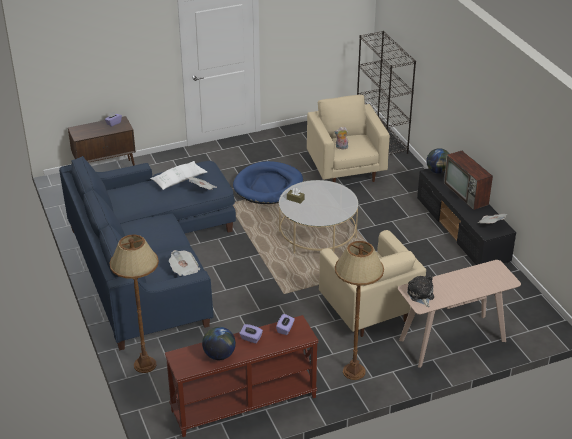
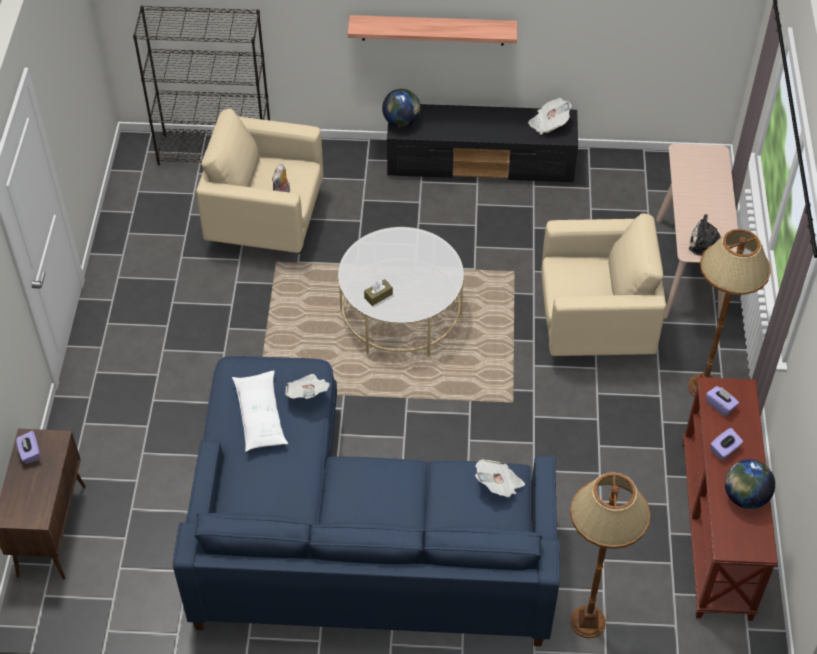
camera: 65 degrees left, 15 degrees up
(268, 186) = (245, 326): blue dog bed -> none
(466, 194) = (471, 117): television -> none
(472, 123) = (433, 30): none -> shelf

